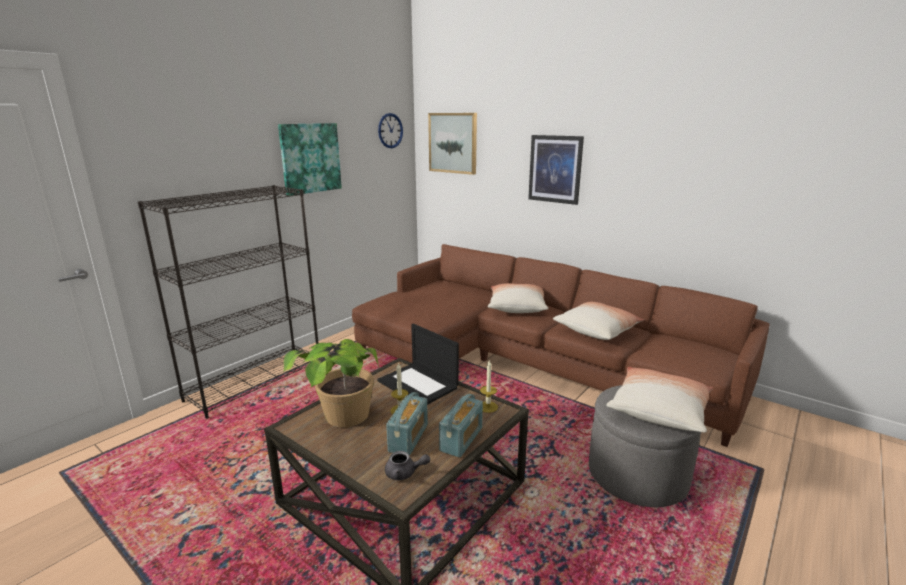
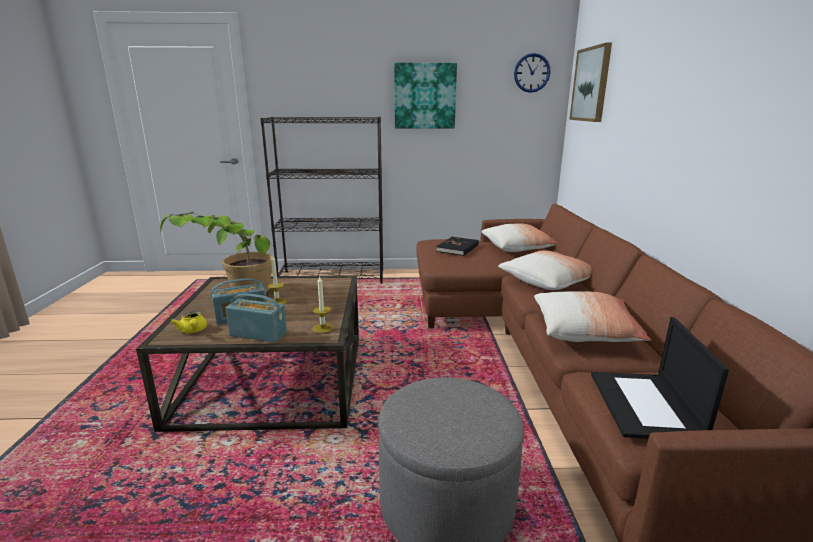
camera: 50 degrees right, 0 degrees up
(405, 473) = (193, 331): grey teapot -> yellow teapot
(412, 303) = (457, 248): none -> black book
(419, 384) = (323, 294): laptop -> laptop (645, 406)
(461, 439) = (258, 334): radio -> radio turned 150 degrees counterclockwise
(555, 169) = (663, 110): picture -> none
(659, 410) = (452, 422): pillow -> pillow (518, 248)

